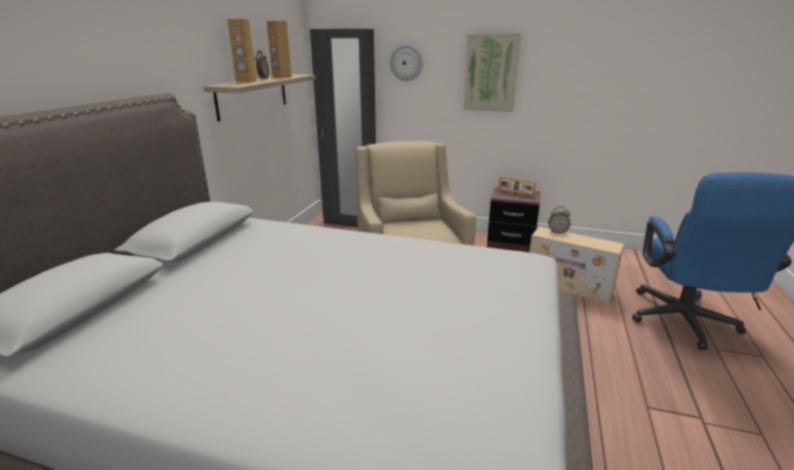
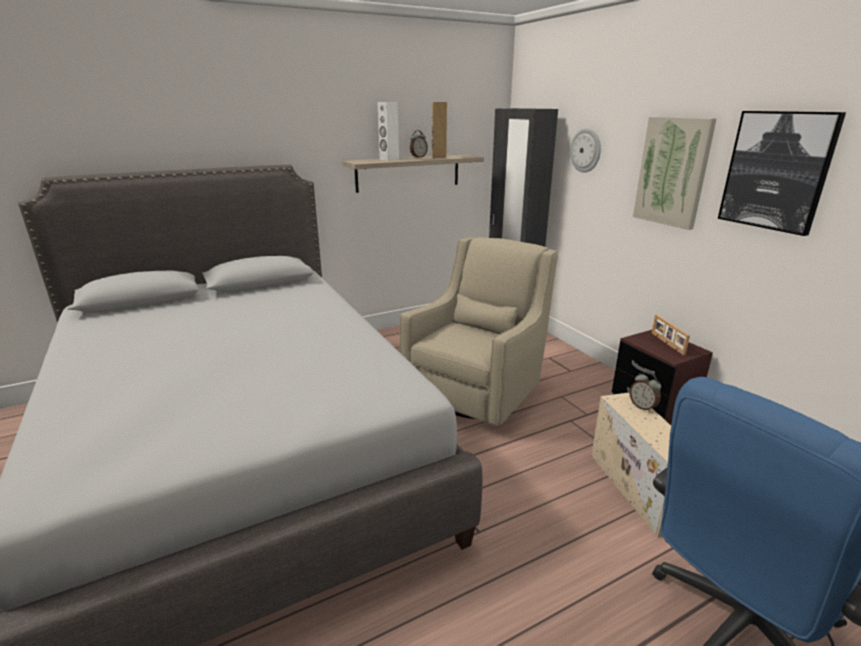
camera: 45 degrees right, 0 degrees up
(246, 81) = (389, 159): brown speaker -> white speaker
(566, 65) = (776, 171): none -> picture

